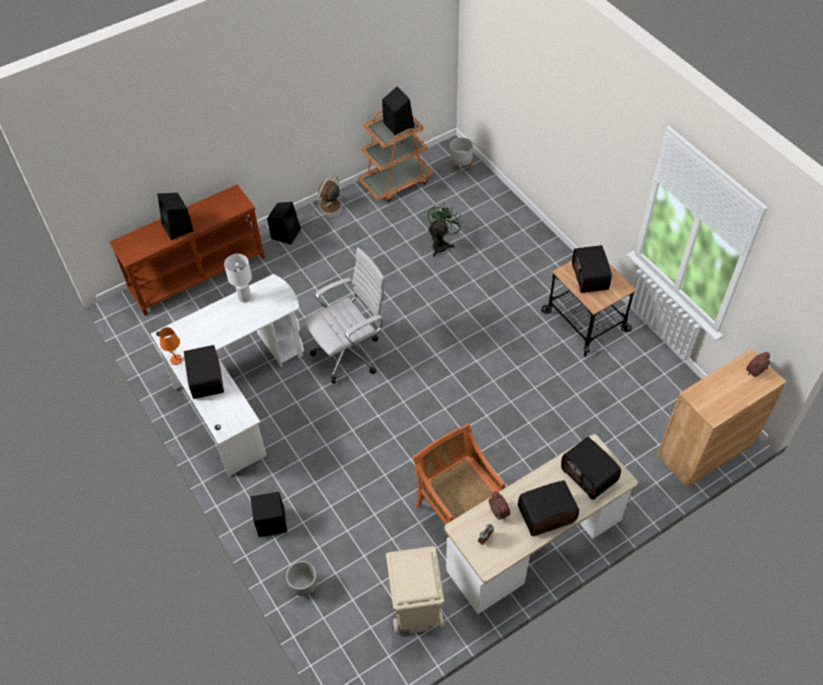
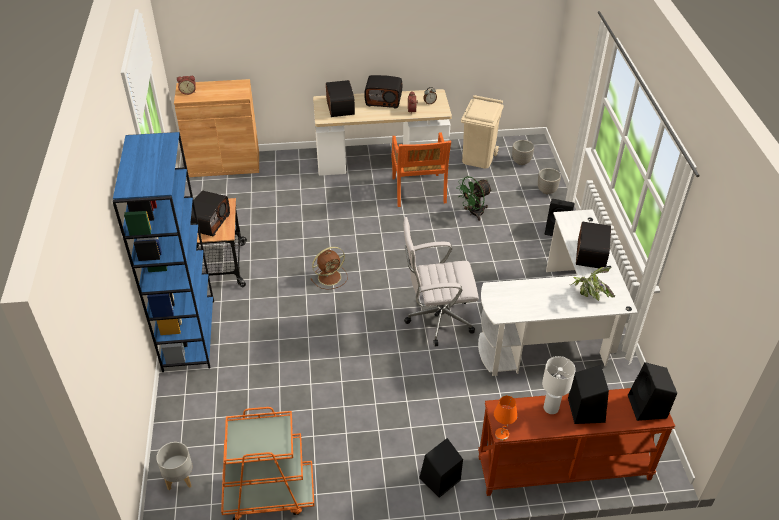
camera: 155 degrees left, 10 degrees down
(176, 360) = (616, 280): orange table lamp -> orange table lamp (502, 435)
(197, 333) = (589, 295): none -> potted plant
(245, 297) = (532, 310): white table lamp -> white table lamp (550, 408)
(329, 206) = (369, 495): brown fan -> brown fan (330, 277)
(356, 630) = (521, 162): none -> planter
(398, 124) = (249, 441): black speaker -> black speaker (647, 407)
(442, 244) = (278, 389): green fan -> green fan (473, 213)
(548, 254) = (188, 334): none -> blue bookcase

